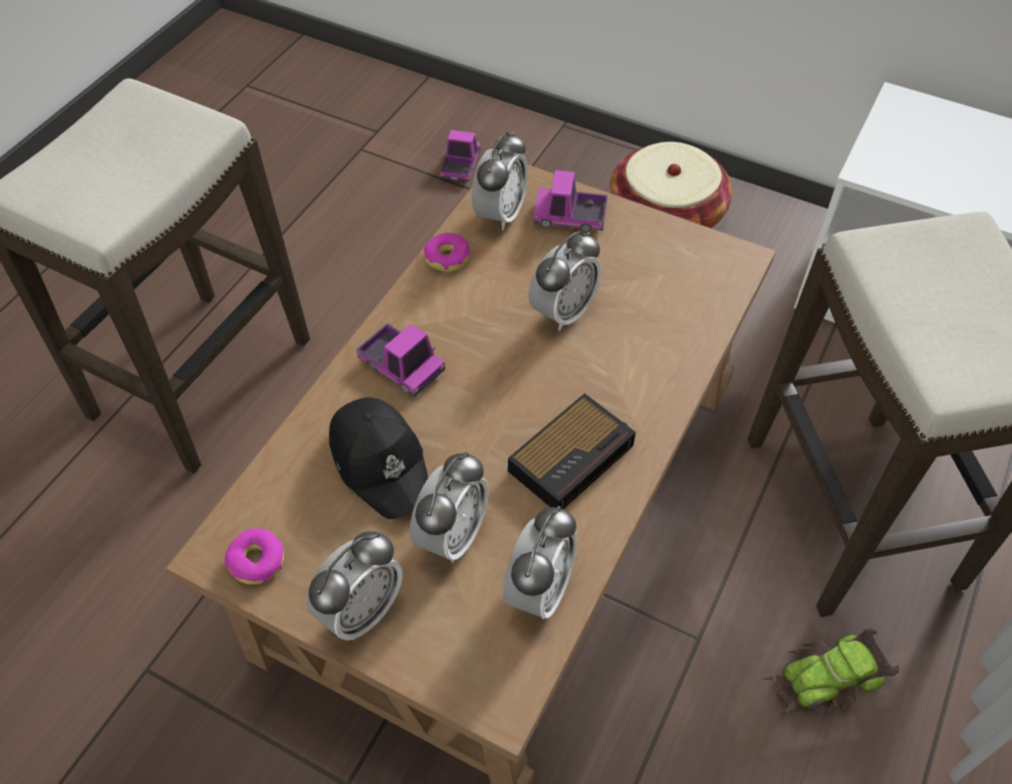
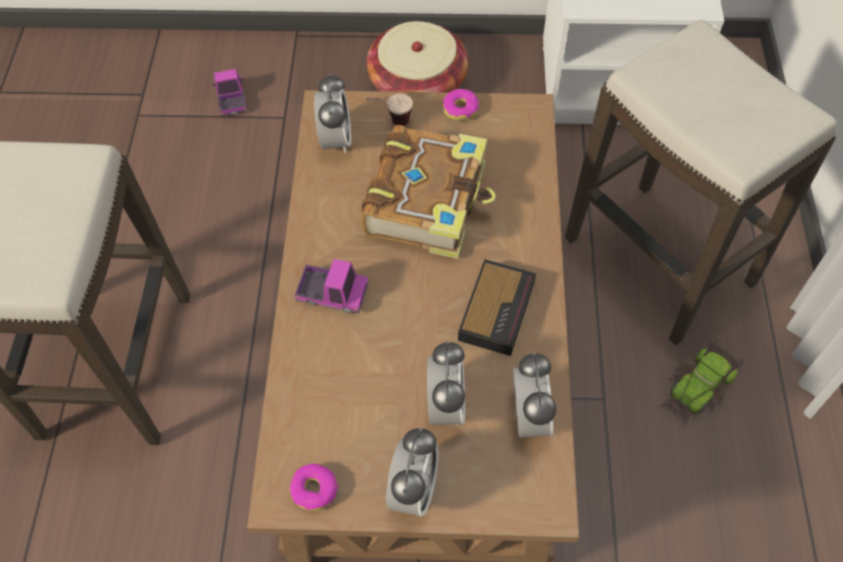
camera: 25 degrees left, 5 degrees up
(381, 462) = (362, 374): black cap -> none
(447, 257) = (316, 192): donut -> donut (460, 109)
(563, 312) = (428, 201): alarm clock -> book
(570, 217) = (390, 122): toy truck -> cup

